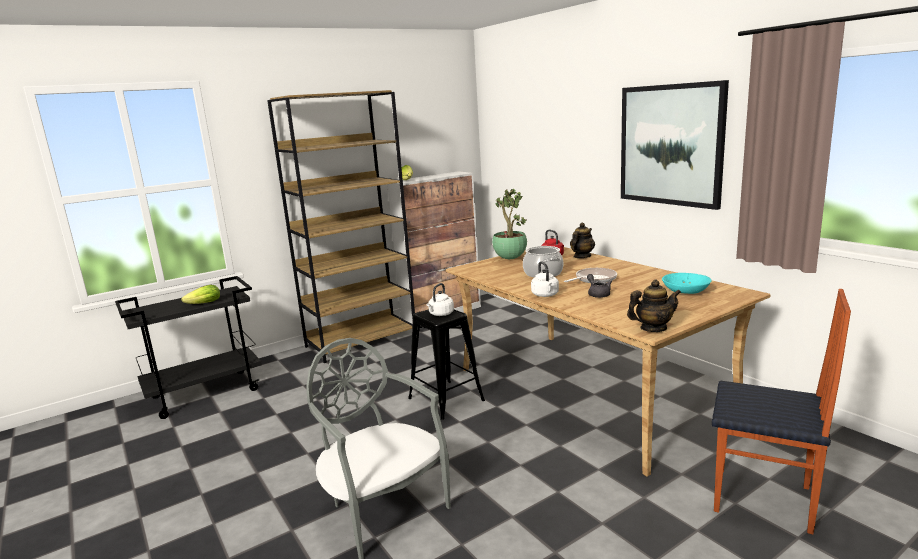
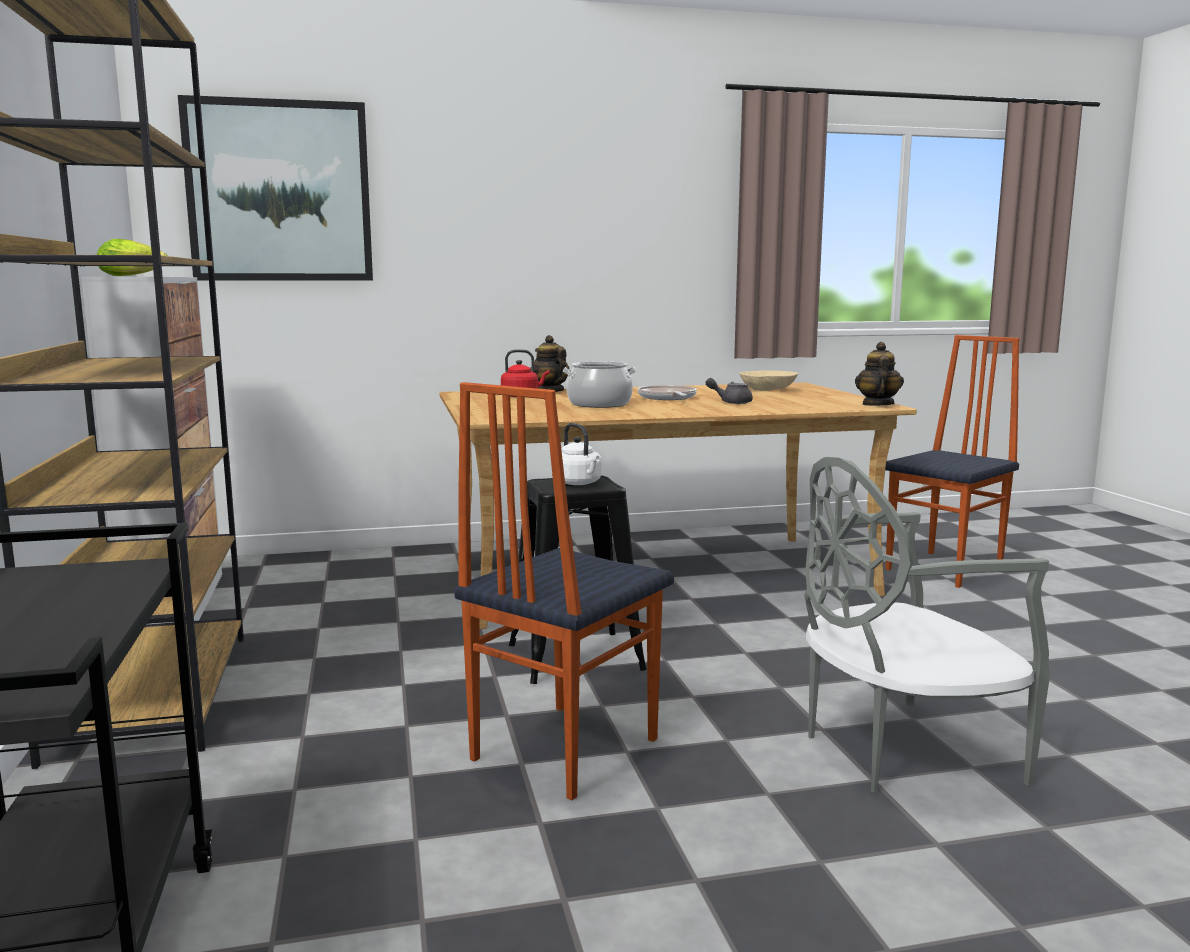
camera: 70 degrees left, 5 degrees down
(202, 304) = (108, 604): lettuce -> none
(349, 421) = (561, 749): none -> chair
(509, 258) = (480, 404): potted plant -> none
(545, 295) = (703, 411): white kettle -> none
(670, 145) = (617, 223): picture -> picture (279, 192)
(686, 292) = (768, 390): turquoise bowl -> beige bowl

